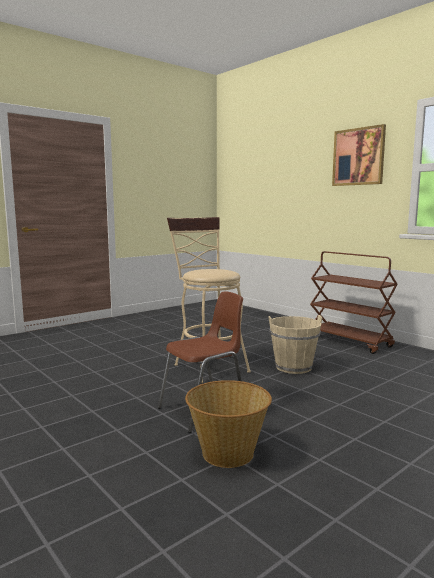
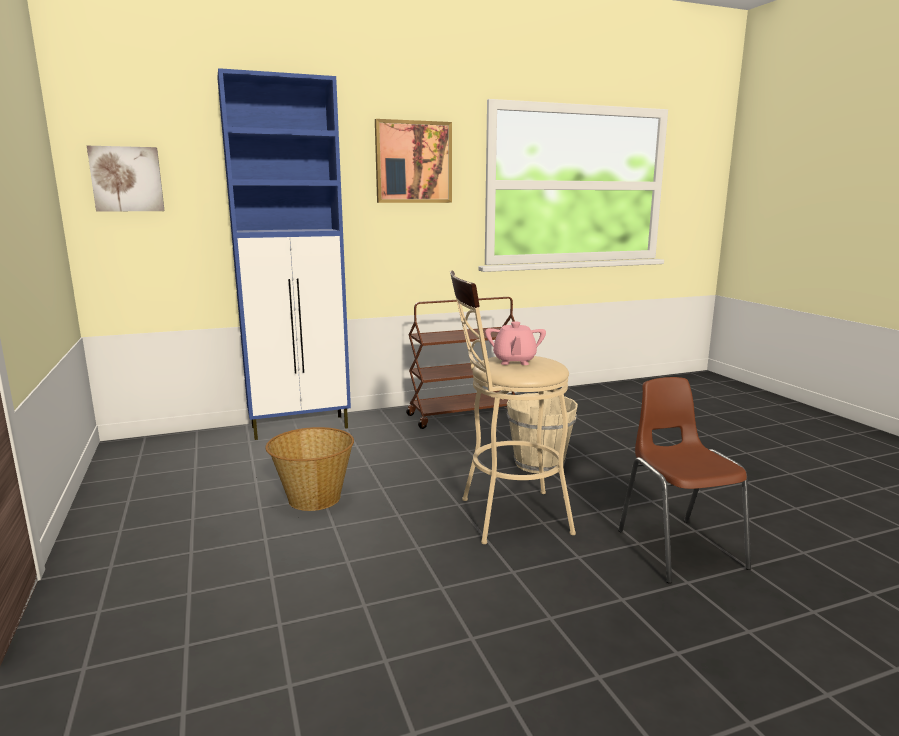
camera: 70 degrees left, 5 degrees up
(209, 270) = (514, 361): none -> pink teapot
(228, 452) = (797, 553): basket -> basket (313, 498)
(234, 179) = (127, 179): none -> picture
(272, 317) = (301, 427): none -> blue cabinet

